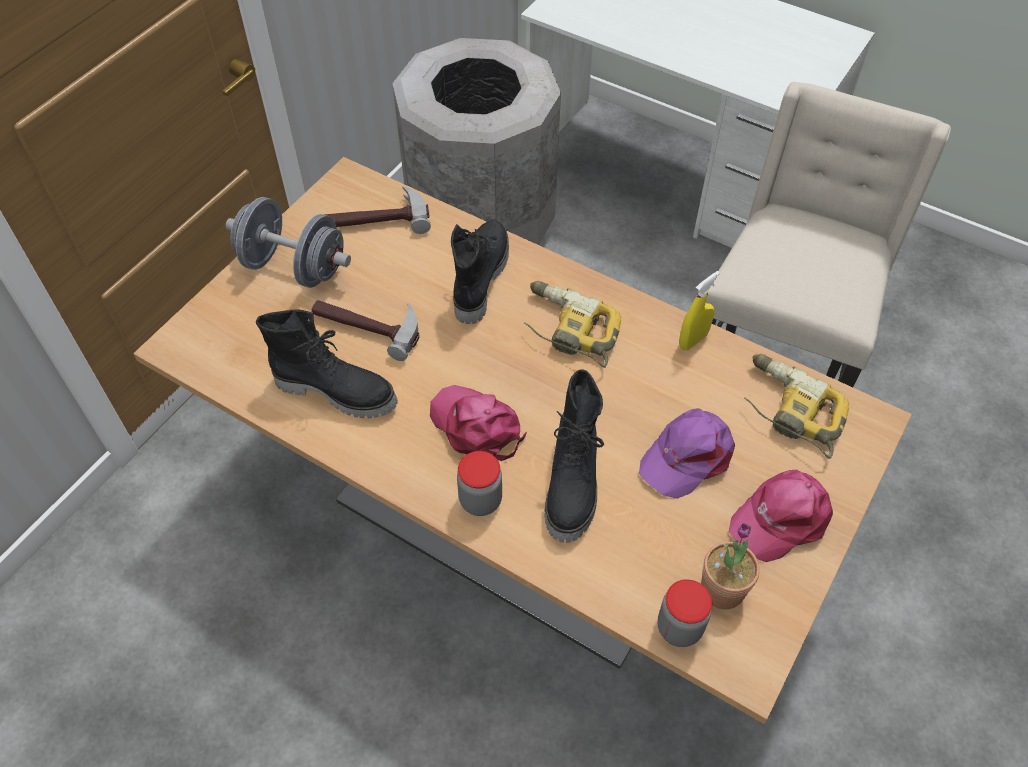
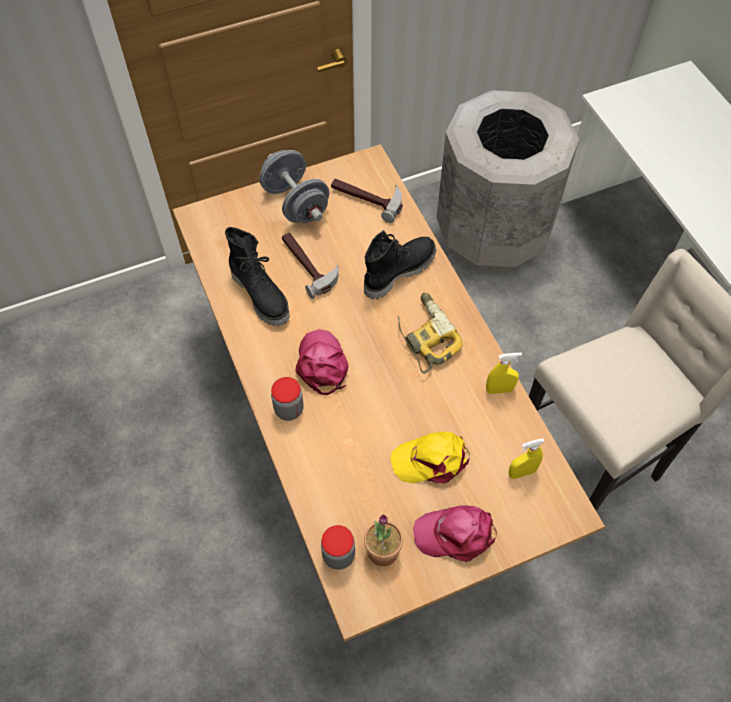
camera: 35 degrees right, 5 degrees up
(574, 484) = (349, 433): black boot -> none
(688, 456) = (431, 460): purple cap -> yellow cap
(788, 411) = (522, 472): power drill -> yellow spray bottle

